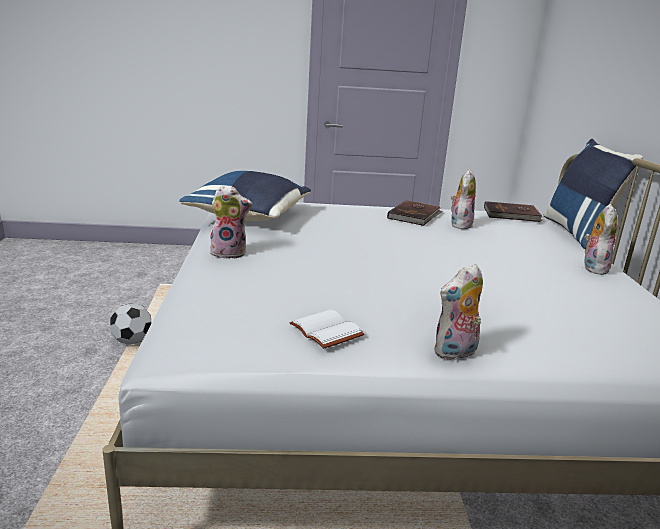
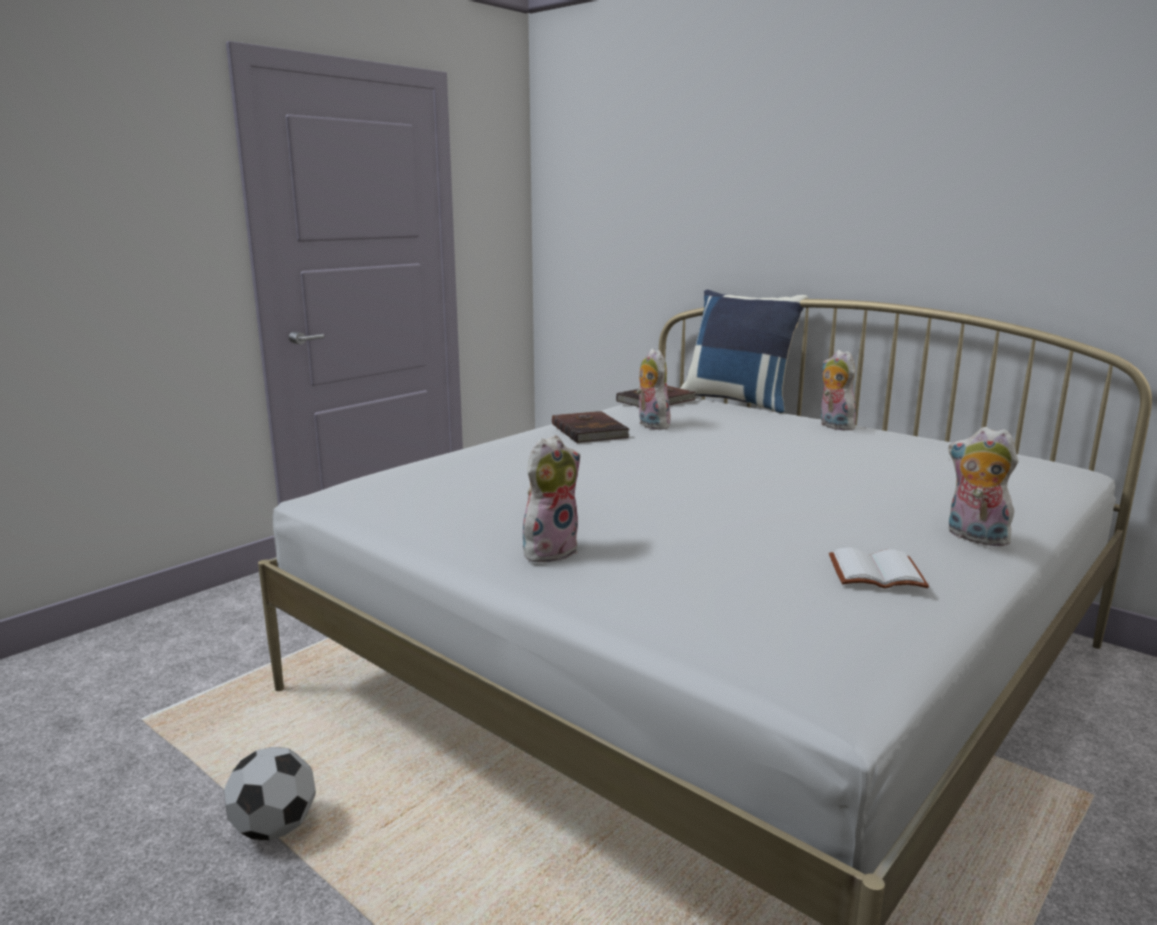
camera: 45 degrees left, 5 degrees down
(249, 217) = (429, 500): blue pillow -> none
(455, 353) = (974, 538): plush toy -> plush toy turned 120 degrees clockwise

